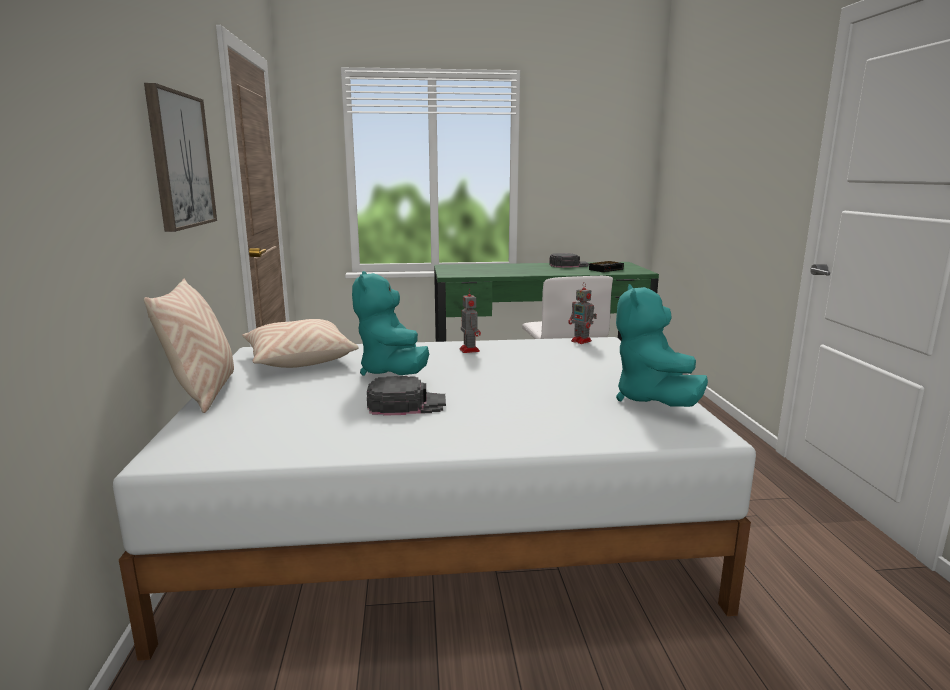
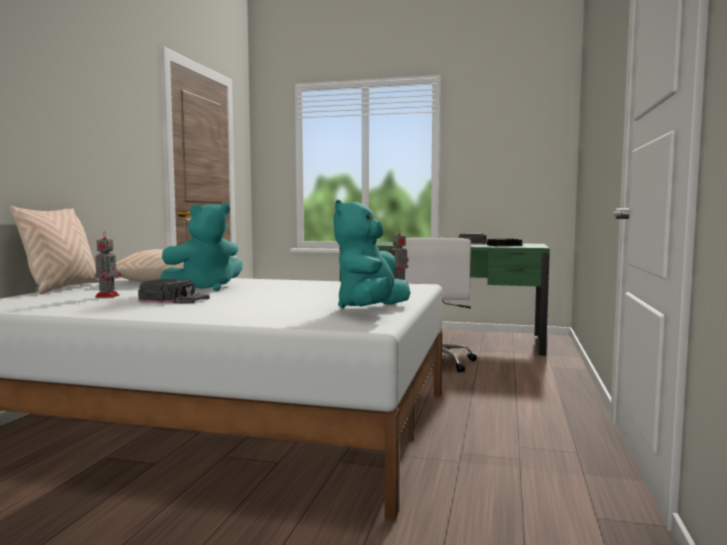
camera: 20 degrees right, 10 degrees down
(180, 160) = (85, 127): picture -> none
(392, 372) = (205, 288): turquoise plush toy -> turquoise plush toy turned 135 degrees counterclockwise
(469, 350) = (292, 283): toy robot -> toy robot (108, 296)

